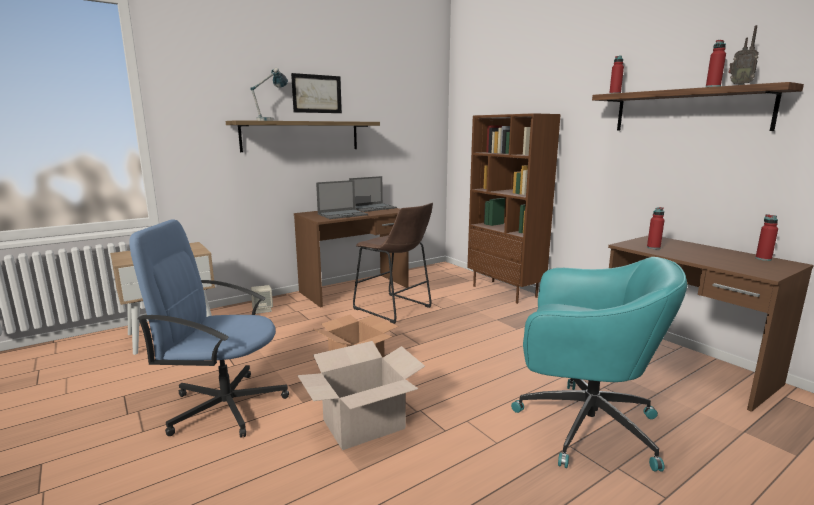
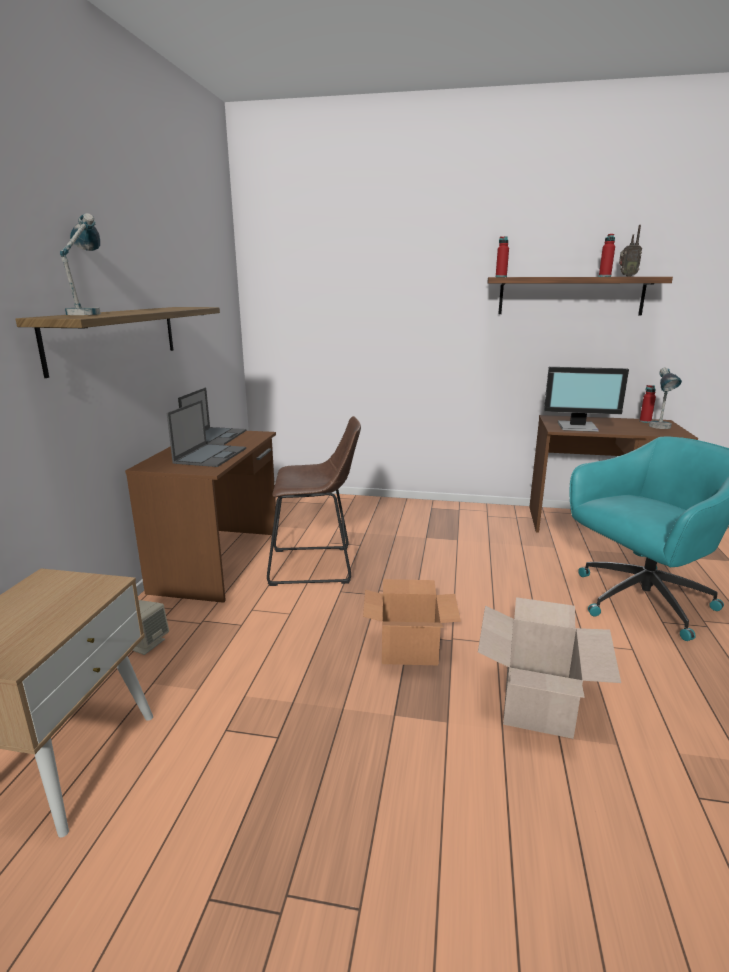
camera: 45 degrees left, 5 degrees up
(225, 406) = (382, 790): blue office chair -> none
(317, 94) = (124, 262): picture -> none
(505, 291) = (378, 504): brown bookcase -> none
(653, 248) = (578, 427): red bottle -> monitor
(757, 266) = (660, 428): none -> table lamp

